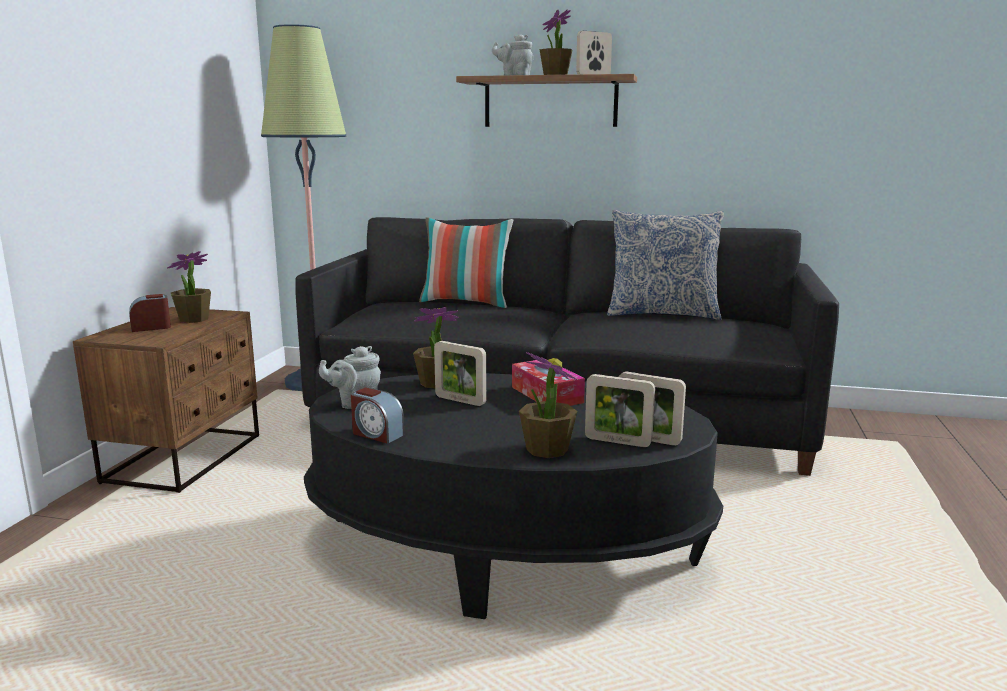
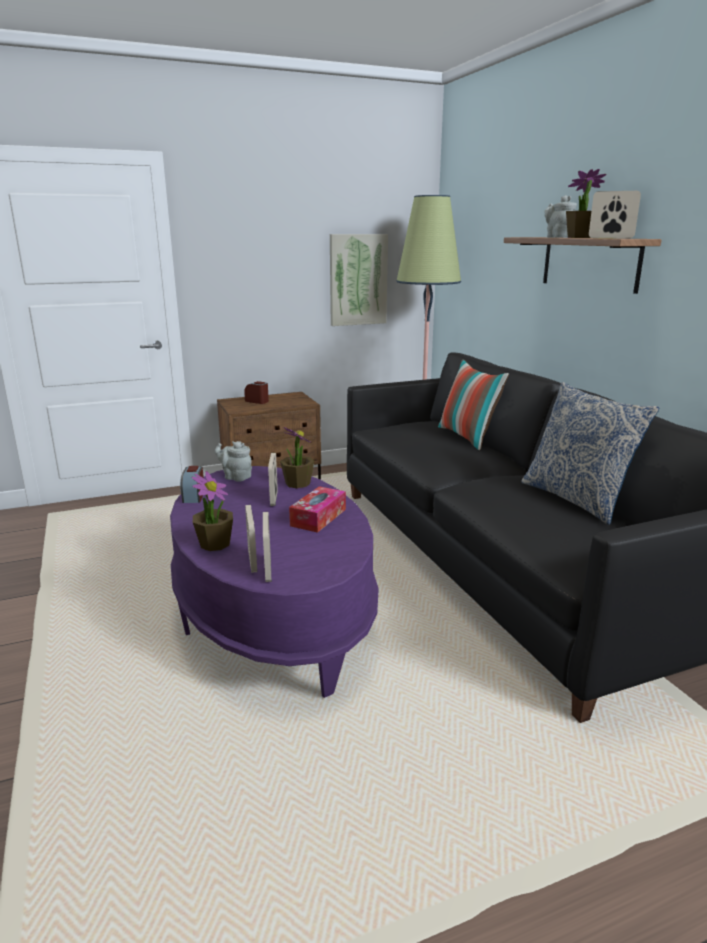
camera: 55 degrees right, 5 degrees up
(193, 319) = (285, 402): potted plant -> none
(203, 137) = (358, 280): none -> picture
(505, 549) = (273, 613): black coffee table -> purple coffee table

